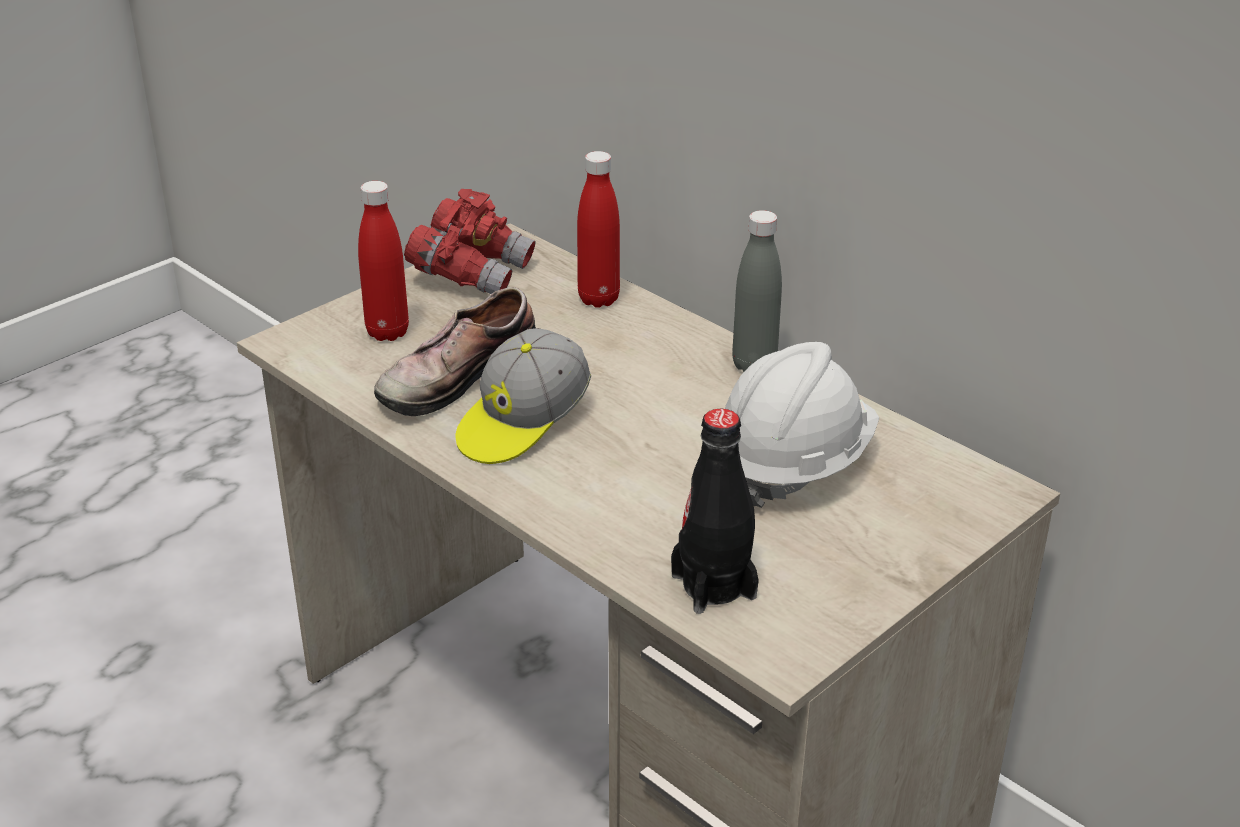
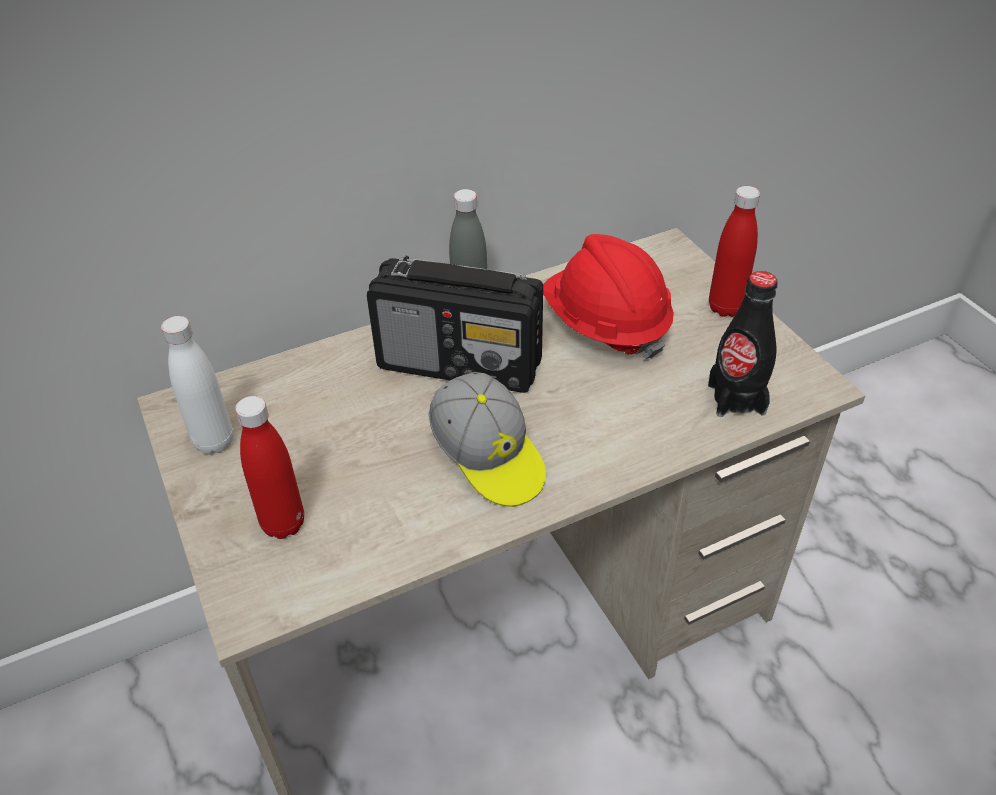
camera: 70 degrees left, 10 degrees up
(452, 375) = (388, 489): shoe -> none
(472, 273) = (214, 442): red binoculars -> white bottle
(598, 299) = (319, 369): red bottle -> red bottle (725, 308)
(657, 378) = (461, 364): none -> radio
(791, 464) = (605, 325): white hard hat -> red hard hat

